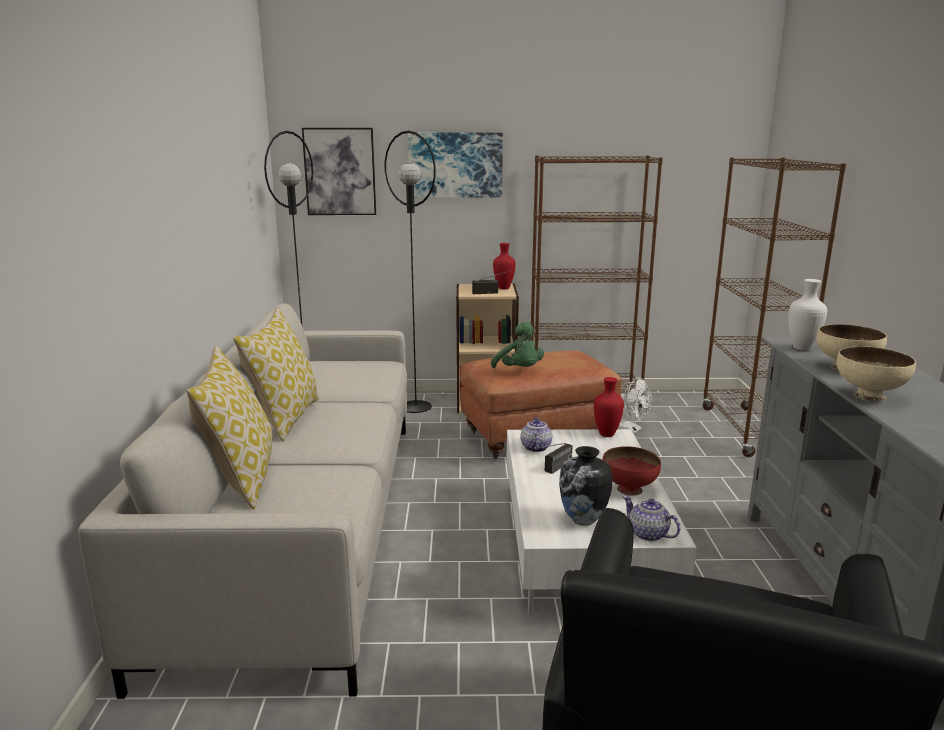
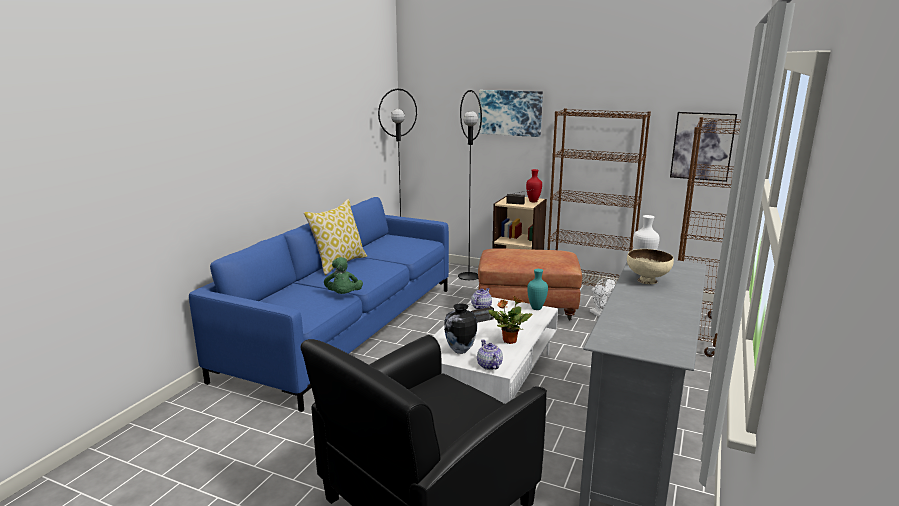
camera: 25 degrees right, 0 degrees up
(241, 478) = (287, 289): pillow -> none
(306, 525) = (346, 330): grey sofa -> blue sofa
(340, 171) = (437, 114): picture -> picture (702, 146)
(519, 370) = (509, 258): green plush toy -> green plush toy (343, 295)
(606, 435) = (536, 308): red vase -> turquoise vase
(628, 489) = (509, 341): red bowl -> potted plant
(869, 396) = (625, 298): beige bowl -> none

